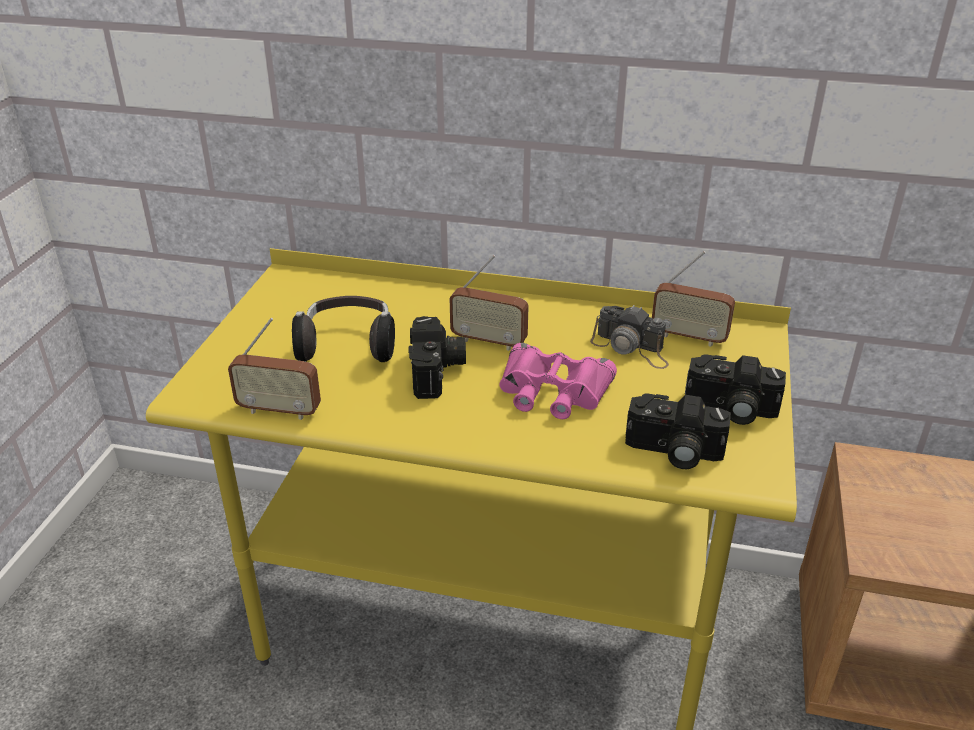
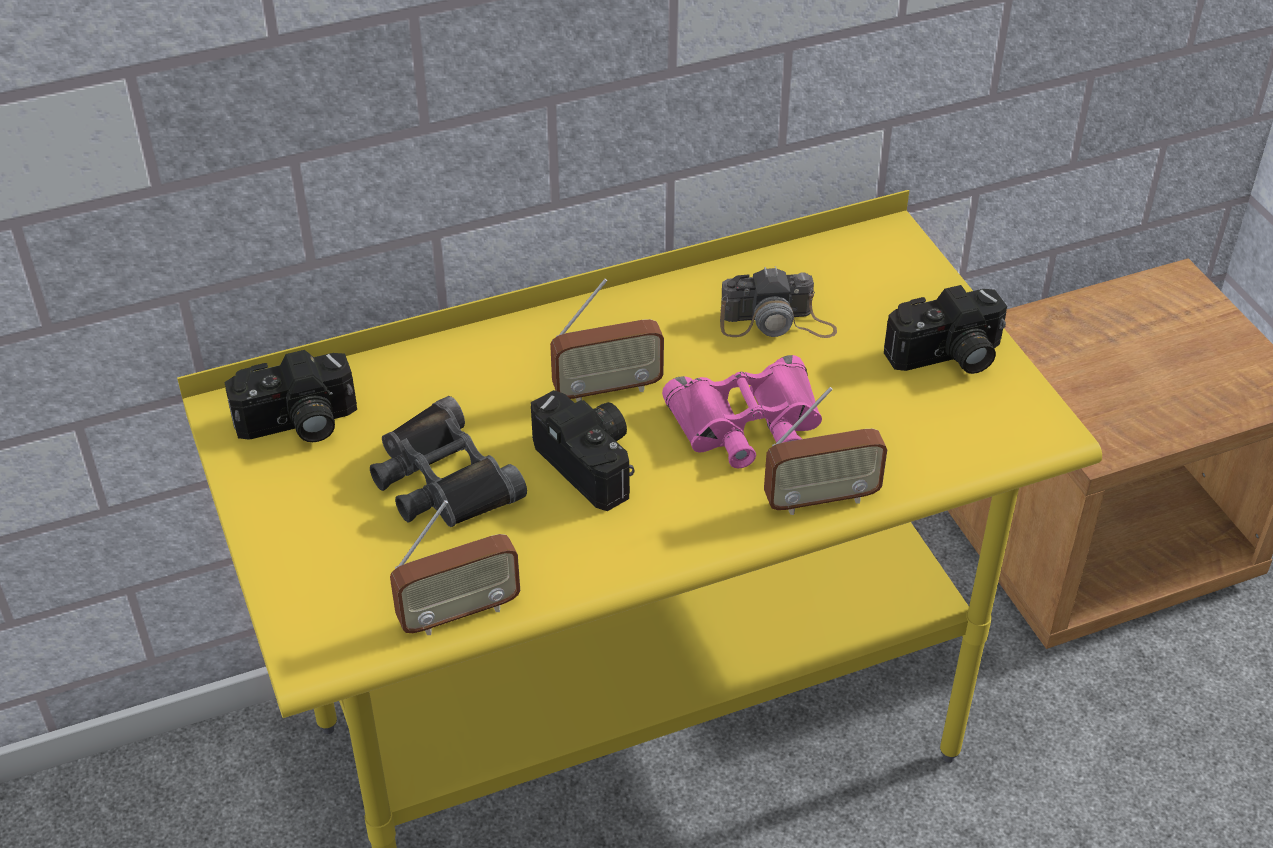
camera: 35 degrees left, 10 degrees up
(348, 346) = (441, 479): headphones -> black binoculars
(673, 452) = (939, 440): camera -> camera (298, 424)
(689, 337) = (823, 277): radio -> radio (821, 499)

